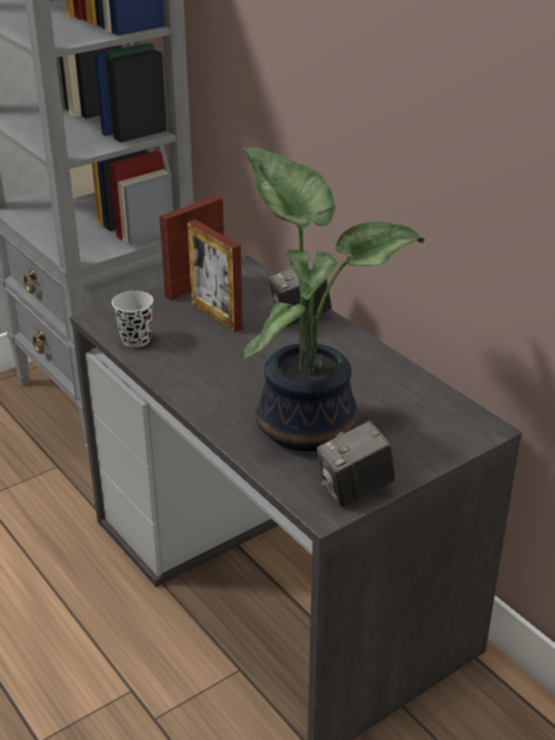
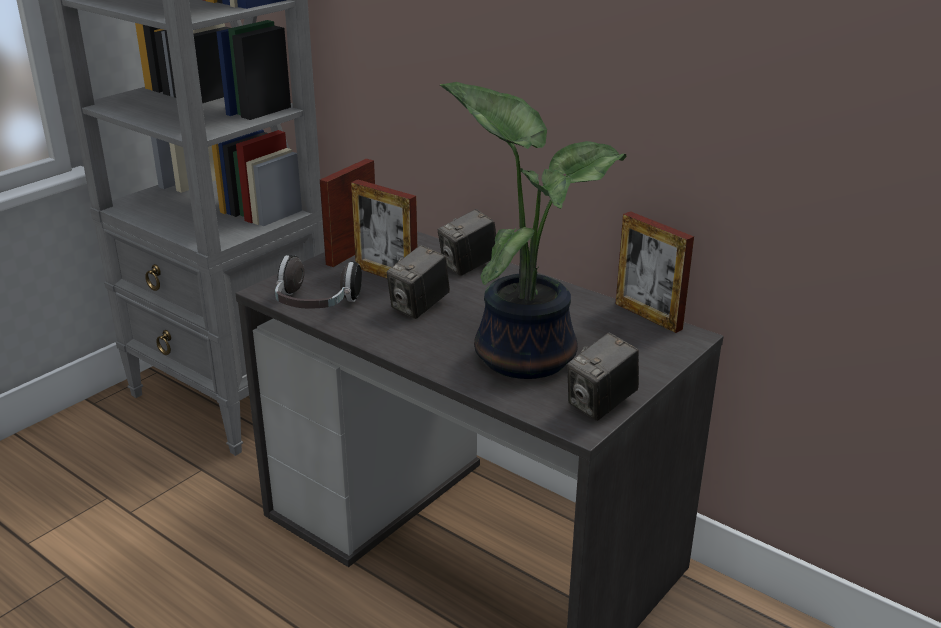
camera: 15 degrees left, 5 degrees down
(136, 340) = (315, 305): black cup -> headphones
(231, 356) = (419, 307): none -> camera
(453, 398) = (648, 316): none -> picture frame

